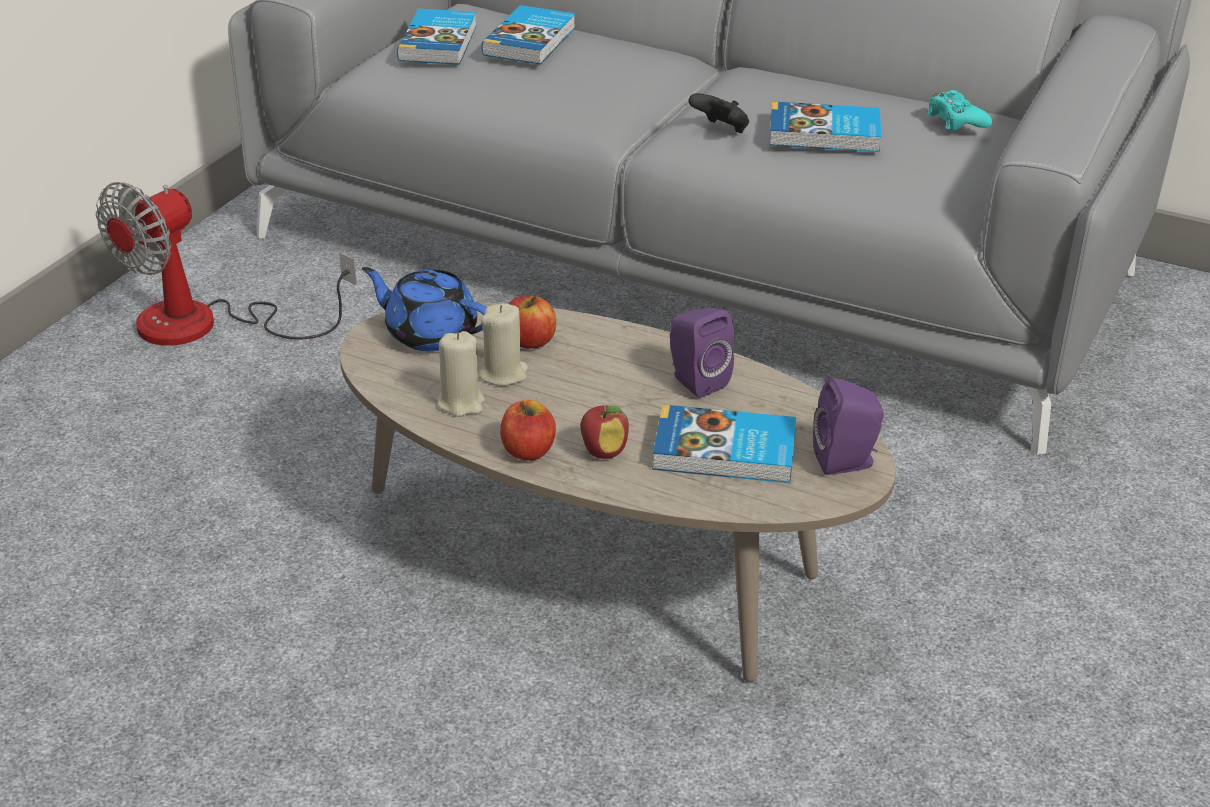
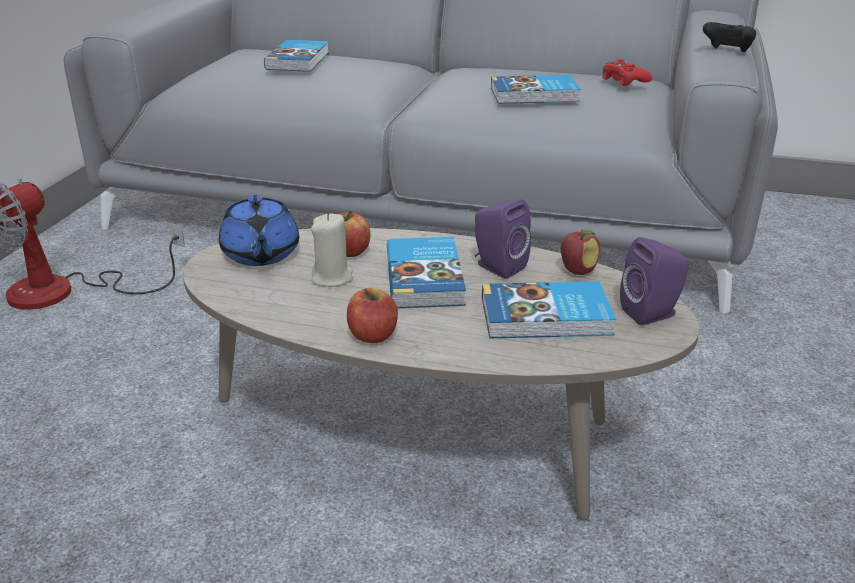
camera: 10 degrees left, 5 degrees down
(430, 333) = (260, 255): blue teapot -> blue teapot turned 120 degrees counterclockwise
(440, 42) = (230, 67): book -> book (426, 277)
(461, 403) = (301, 303): beige candle -> none
(603, 452) = (441, 329): apple -> apple (577, 271)
(721, 130) = (457, 99): black game controller -> black game controller (727, 52)
(956, 120) = (623, 80): turquoise game controller -> red game controller

